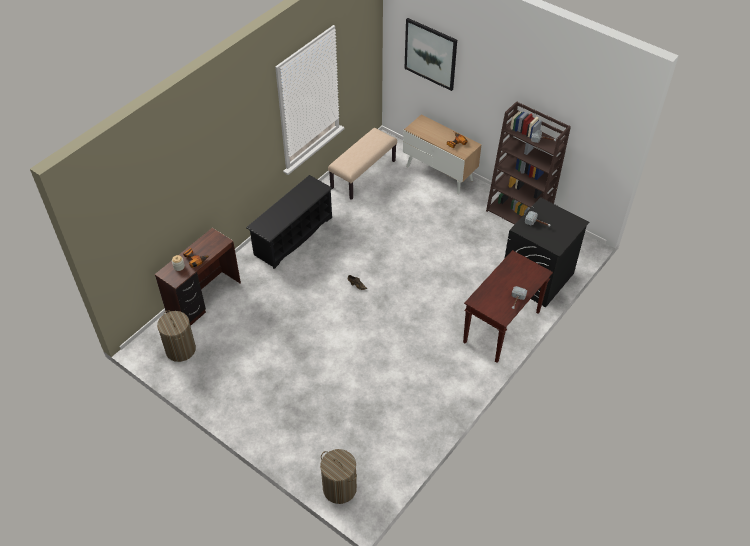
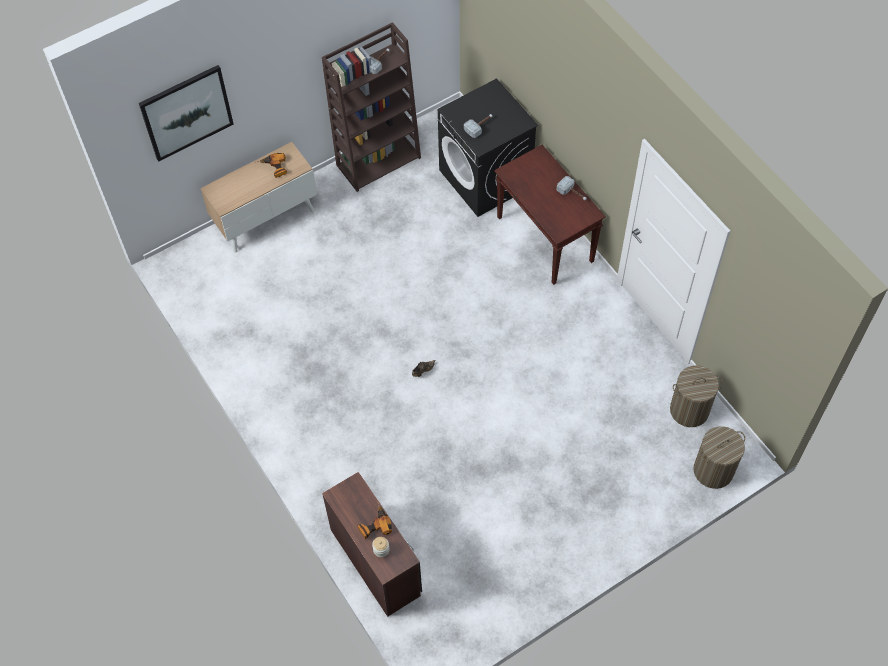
camera: 70 degrees left, 10 degrees up
(180, 349) = (453, 609): laundry basket -> laundry basket (689, 410)
(293, 236) = (305, 423): black shoe rack -> none
(363, 174) = (225, 307): beige bench -> none

